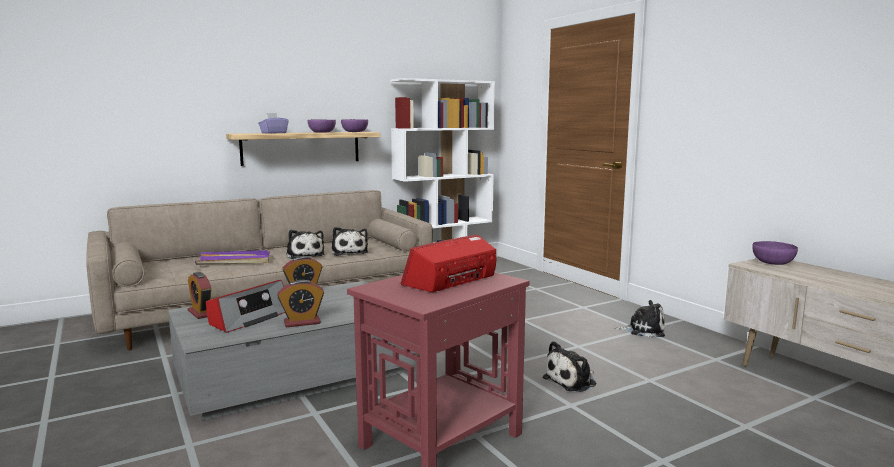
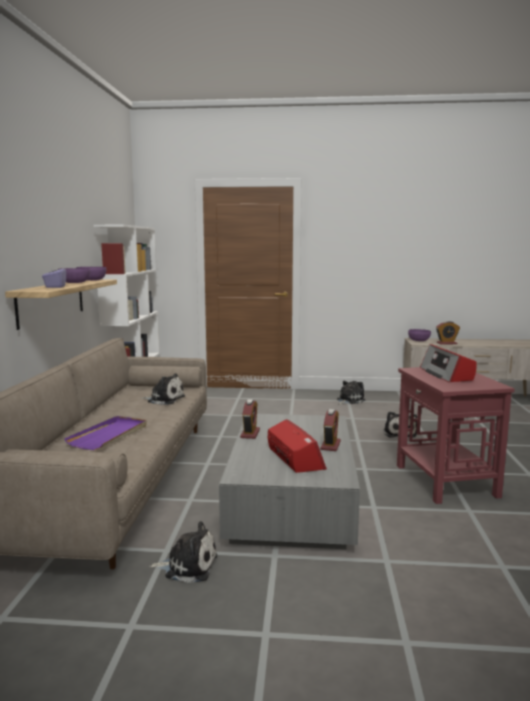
camera: 55 degrees left, 0 degrees up
(201, 313) = (254, 472): alarm clock -> alarm clock (446, 343)
(304, 255) = (141, 412): plush toy -> plush toy (188, 566)

